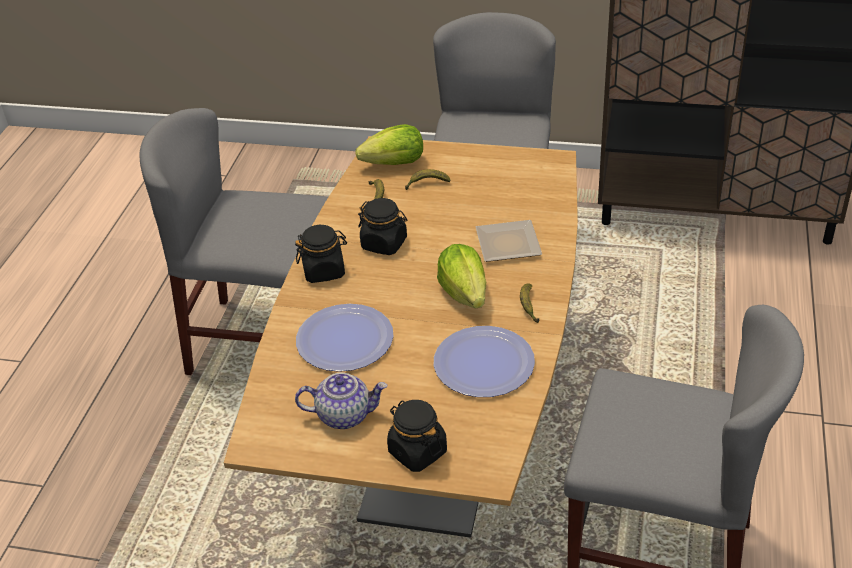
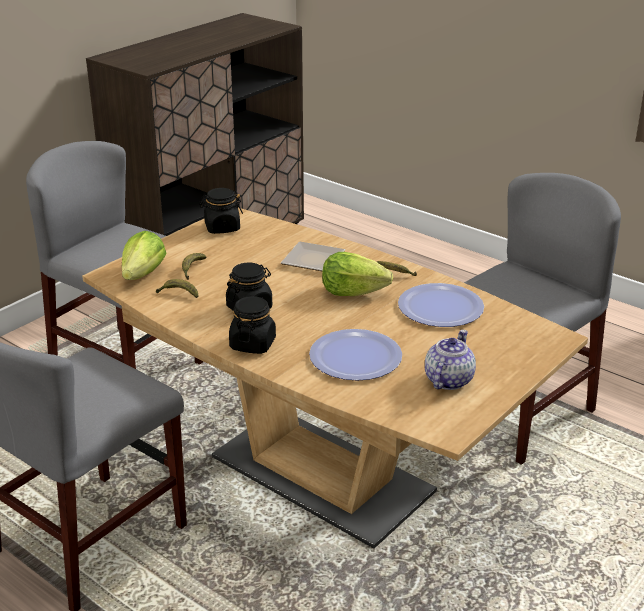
camera: 65 degrees left, 10 degrees down
(417, 451) = (514, 359): black jar -> black jar (222, 228)

